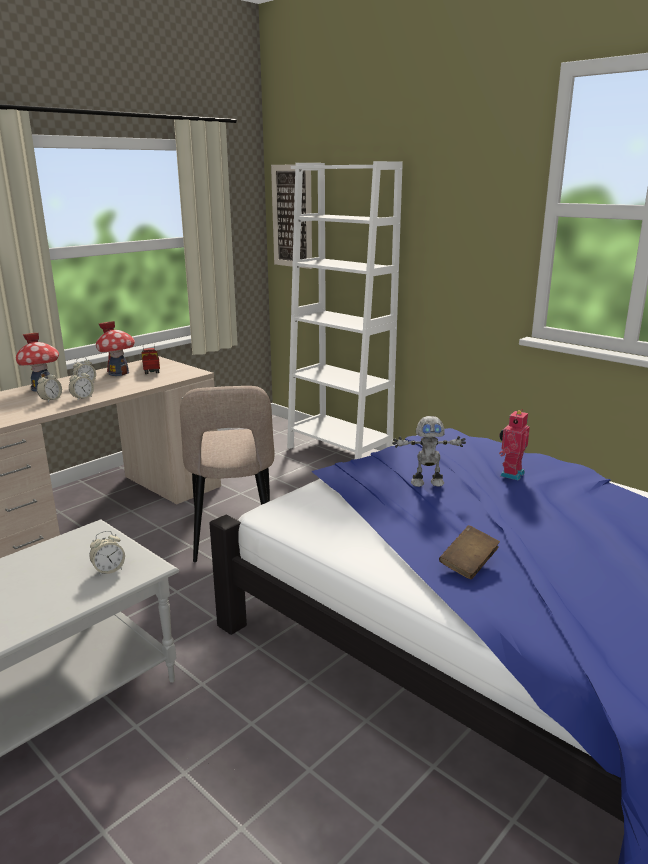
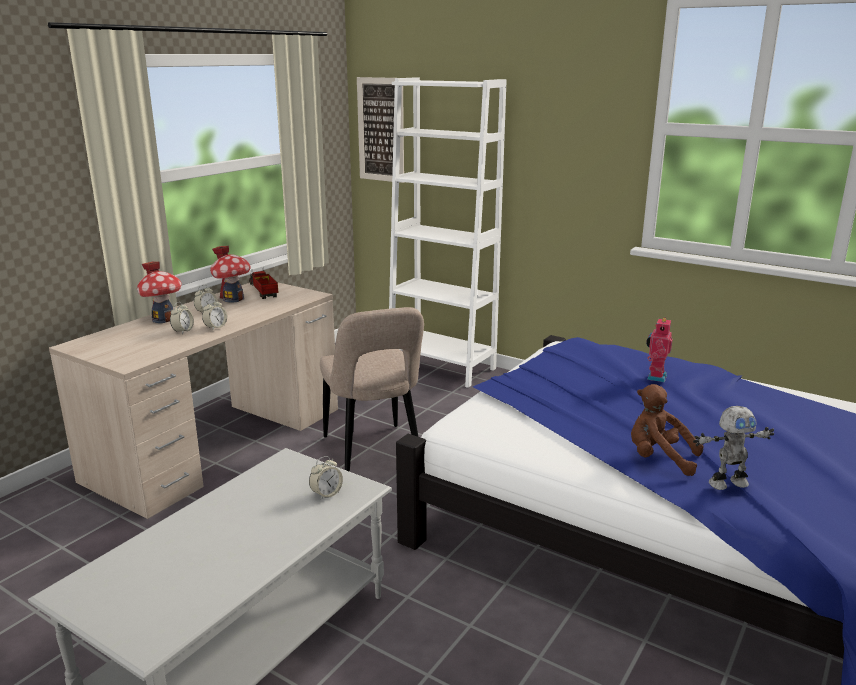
camera: 10 degrees left, 0 degrees up
(427, 482) = (586, 390): toy robot -> toy robot (727, 483)
(468, 564) = (659, 459): brown book -> brown plush toy

